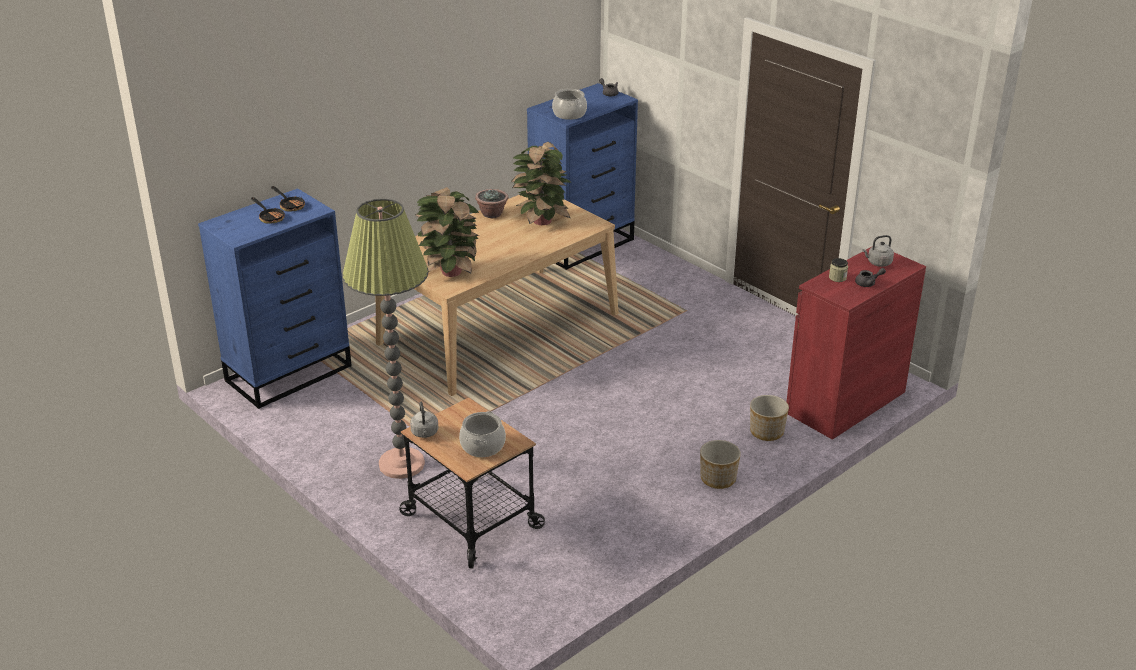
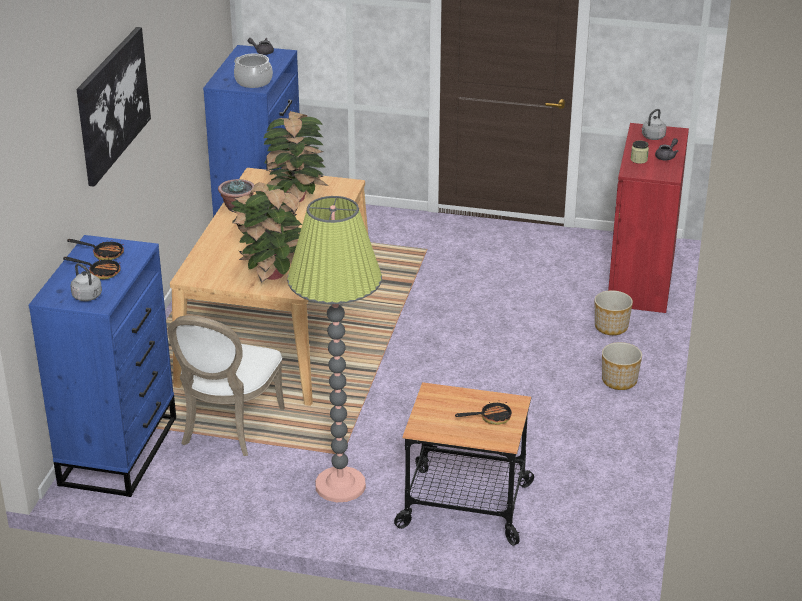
camera: 35 degrees left, 0 degrees up
(368, 91) = (112, 104): none -> picture
(376, 388) = (227, 428): none -> white chair
(425, 433) = (427, 429): grey kettle -> grey kettle (88, 297)
(482, 446) = (491, 418): cooking pot -> frying pan

